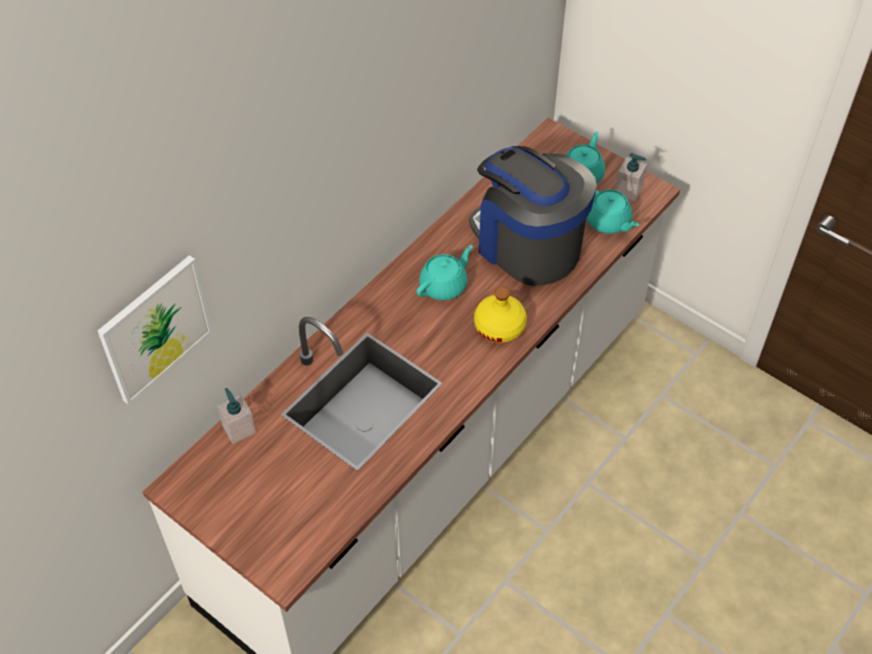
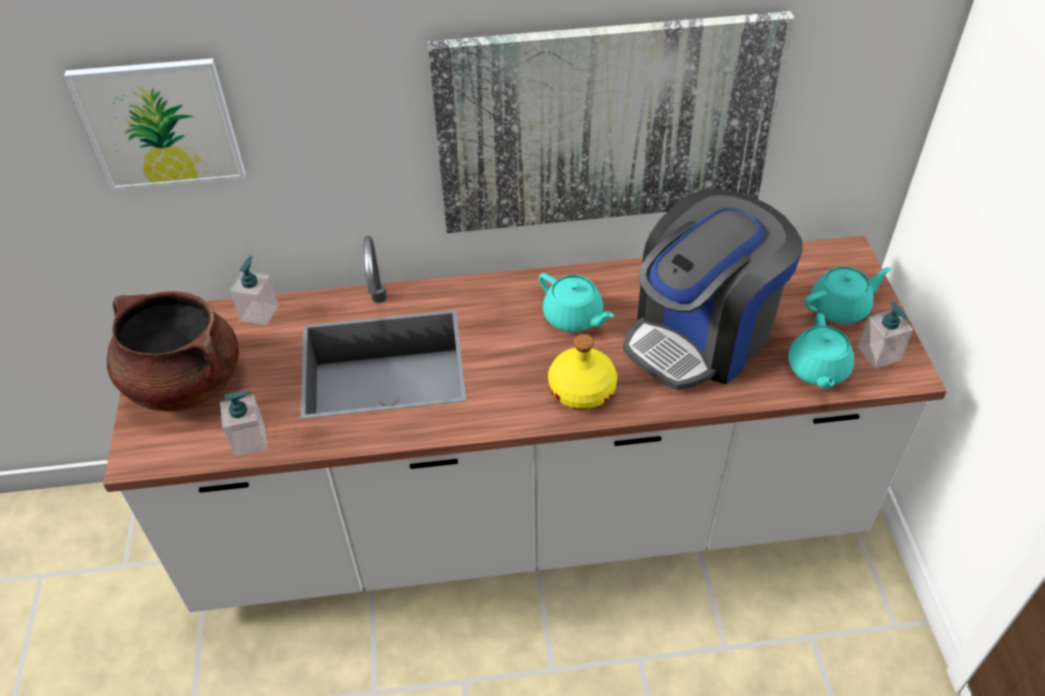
camera: 45 degrees right, 5 degrees down
(250, 509) = (184, 382): none -> brown cooking pot
(343, 508) = (249, 440): none -> soap dispenser
(409, 142) = (606, 125): none -> picture
(444, 286) = (573, 317): turquoise teapot -> turquoise teapot turned 45 degrees clockwise
(527, 244) = (701, 335): coffee machine -> coffee machine turned 135 degrees counterclockwise

